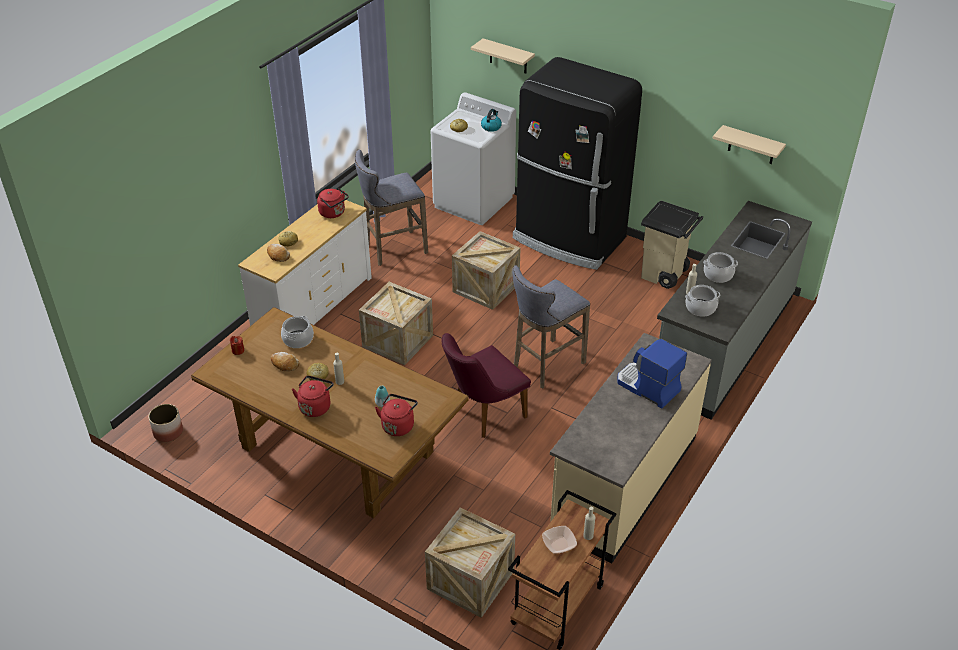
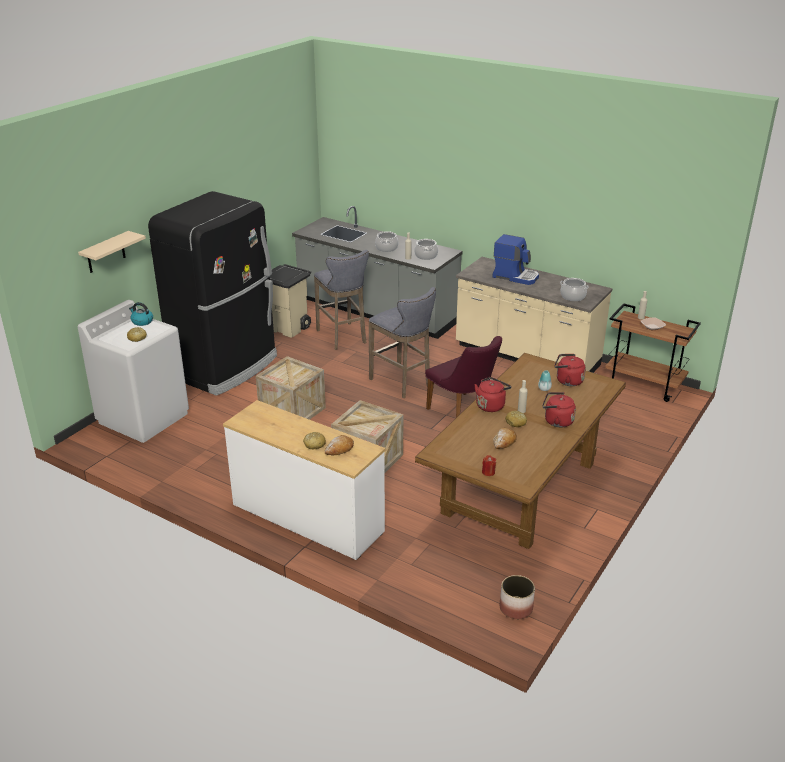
camera: 90 degrees left, 10 degrees down
(298, 339) = (466, 437): cooking pot -> cooking pot (572, 297)
(333, 213) = (263, 419): red kettle -> red kettle (491, 405)
(393, 249) = (215, 468): grey stool -> grey stool (343, 337)
(470, 580) = (637, 418): crate -> none
(647, 387) = (515, 276): coffee machine -> coffee machine turned 105 degrees counterclockwise
(751, 145) = (281, 189): beige shelf -> none

